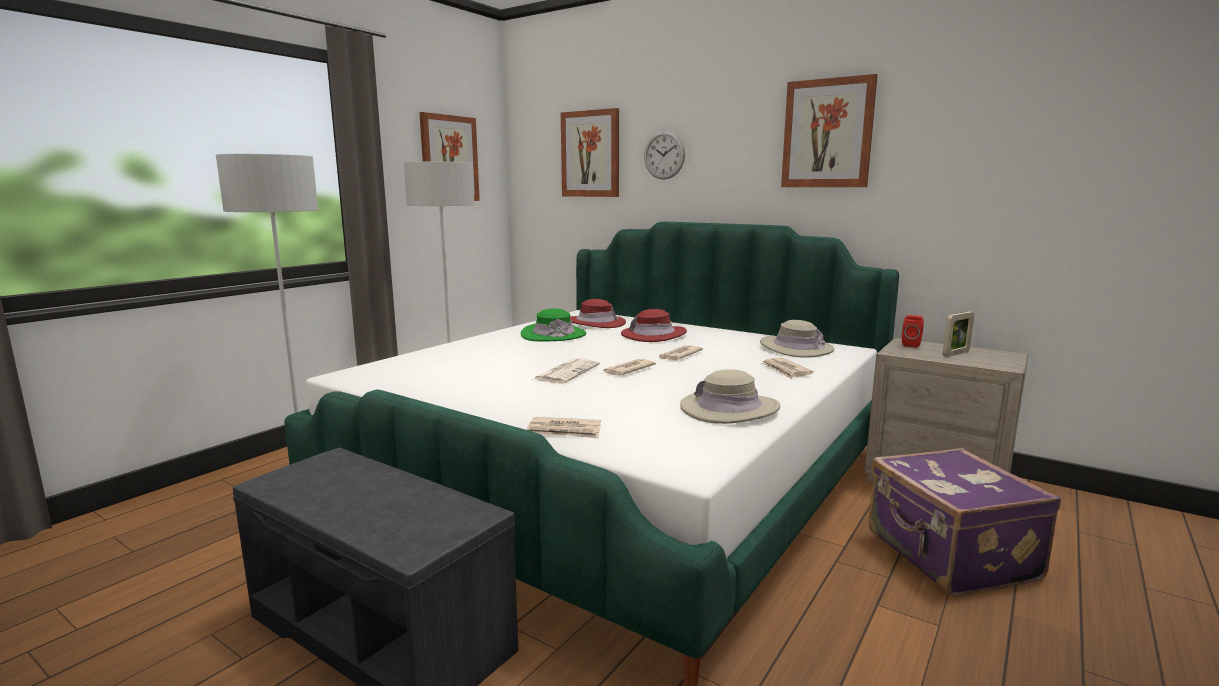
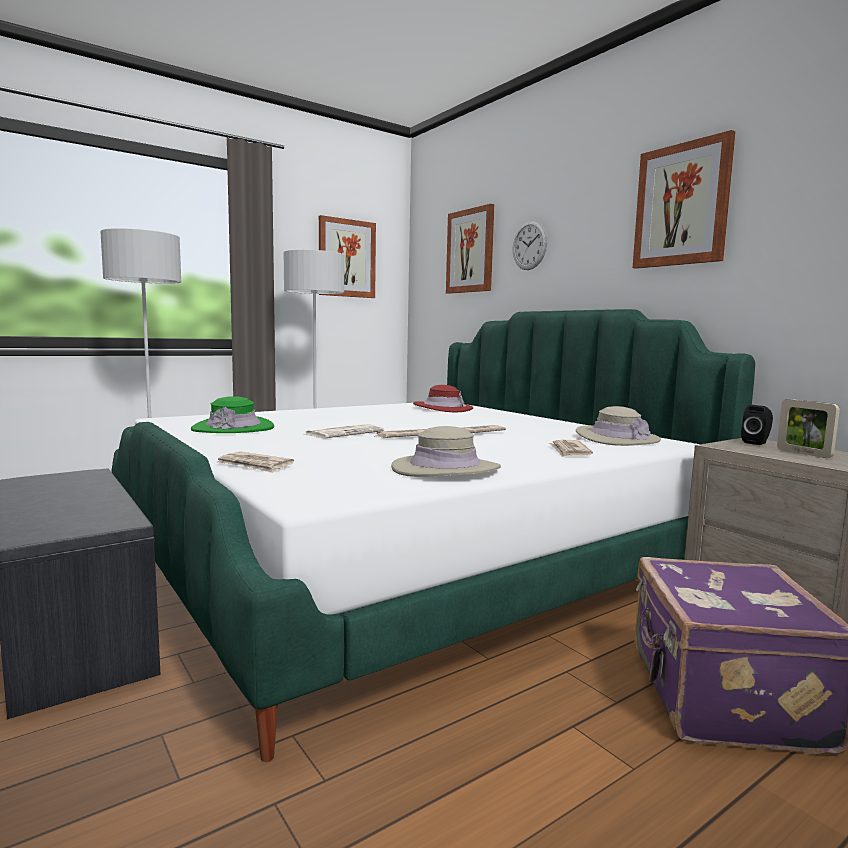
camera: 20 degrees right, 5 degrees down
(553, 334) = (387, 412): green hat -> green hat (233, 428)
(653, 335) = (481, 419): red hat -> none
(911, 345) = (757, 443): red speaker -> black speaker
(955, 354) = (803, 453): picture frame -> picture frame turned 75 degrees clockwise

